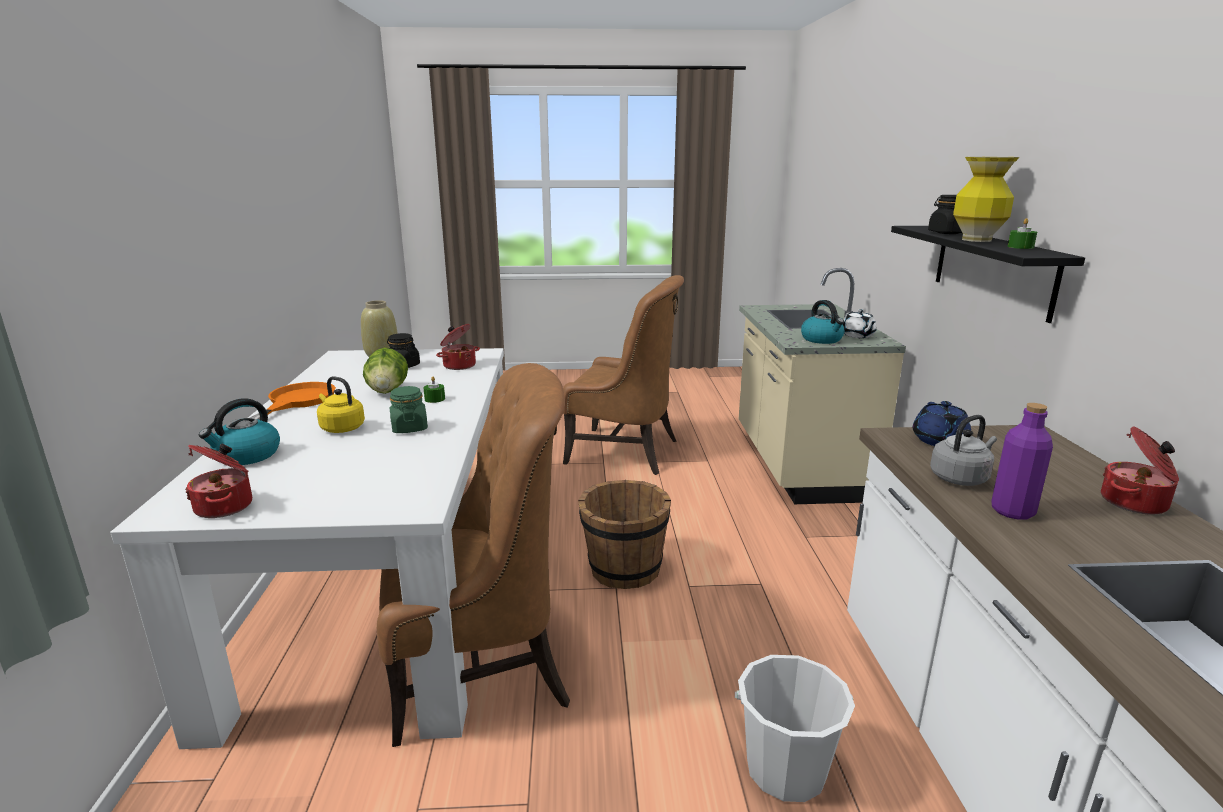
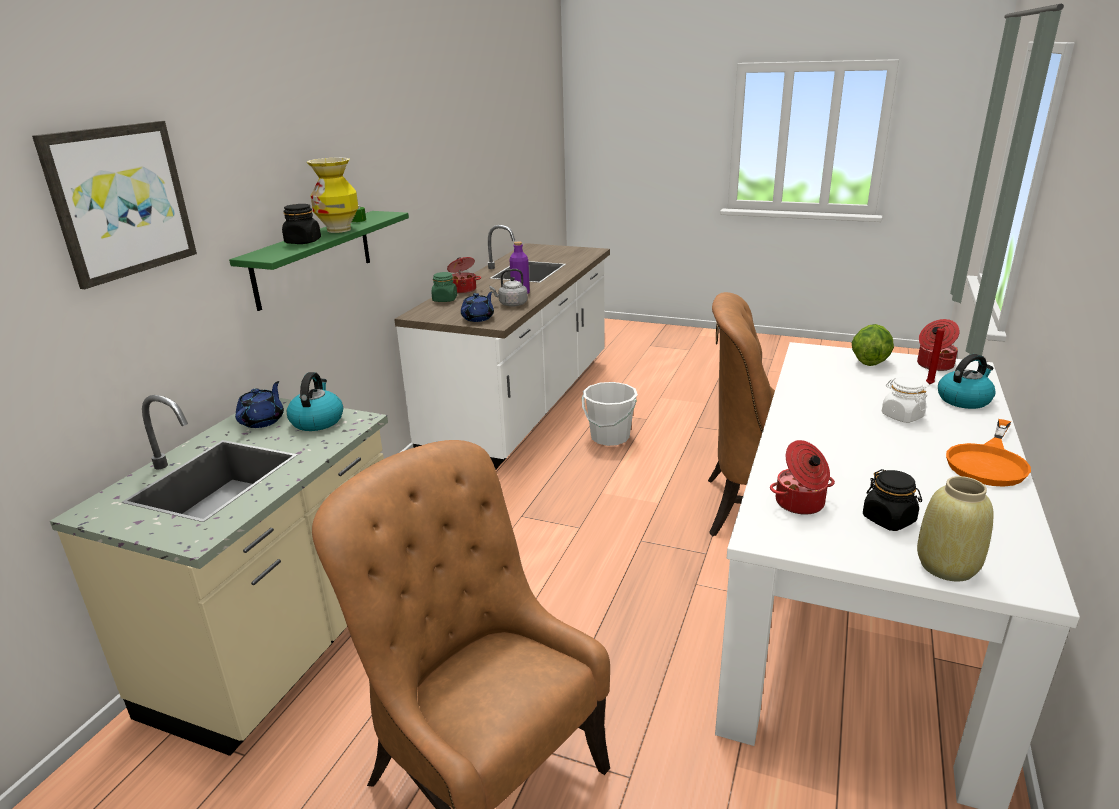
camera: 155 degrees left, 5 degrees up
(268, 470) = (930, 385): none -> red candle
(341, 428) = (901, 416): yellow kettle -> white jar
(388, 391) = (882, 463): lettuce -> lettuce (869, 362)
(409, 428) = (834, 406): green jar -> green jar (445, 300)
(434, 399) = (819, 439): green candle -> none
(624, 569) = (624, 554): brown bucket -> none
(857, 335) = (263, 420): white teapot -> blue teapot
(906, 156) = (120, 201): none -> picture
(992, 269) = (314, 258): black shelf -> green shelf

